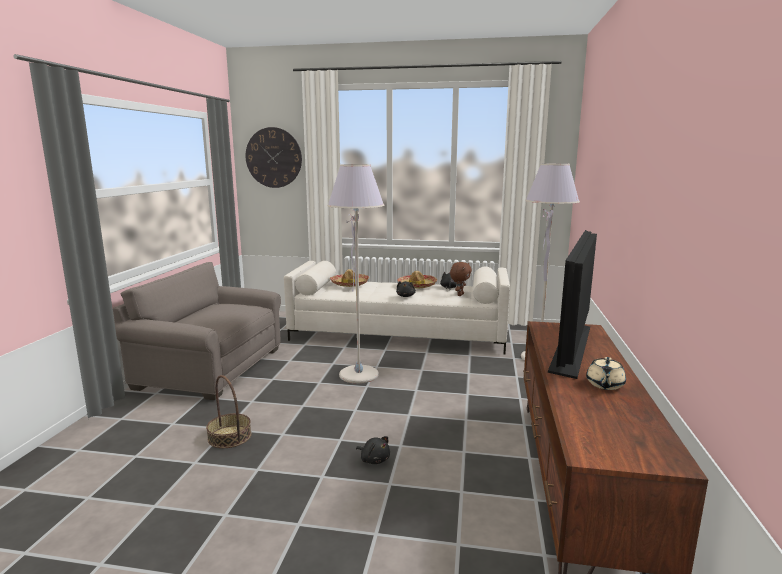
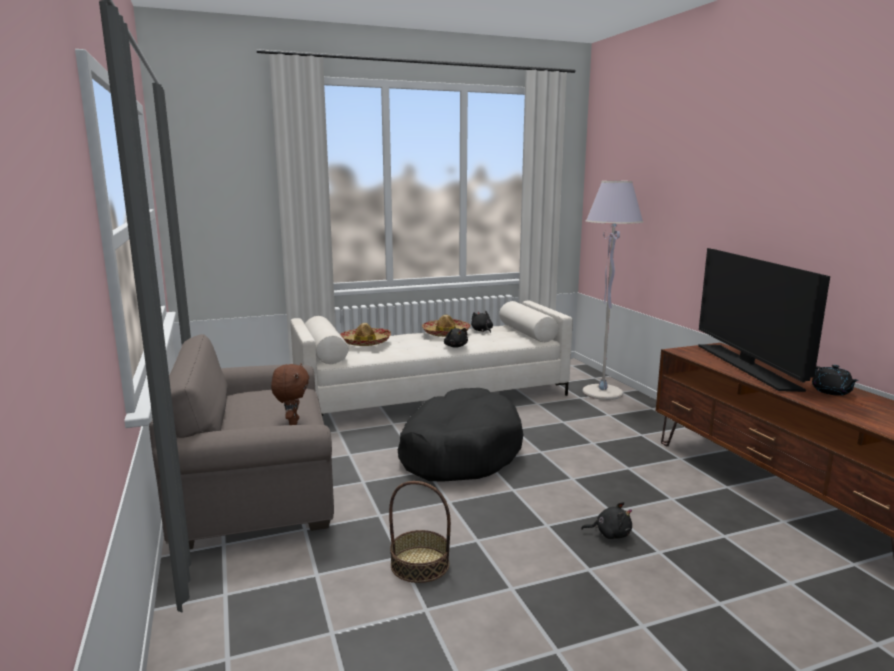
camera: 30 degrees left, 0 degrees up
(273, 157) = (221, 176): wall clock -> none
(358, 375) = (459, 451): grey floor lamp -> black dog bed
(460, 295) = (507, 336): brown plush toy -> brown plush toy (292, 423)
(604, 385) = (831, 392): beige teapot -> black teapot

